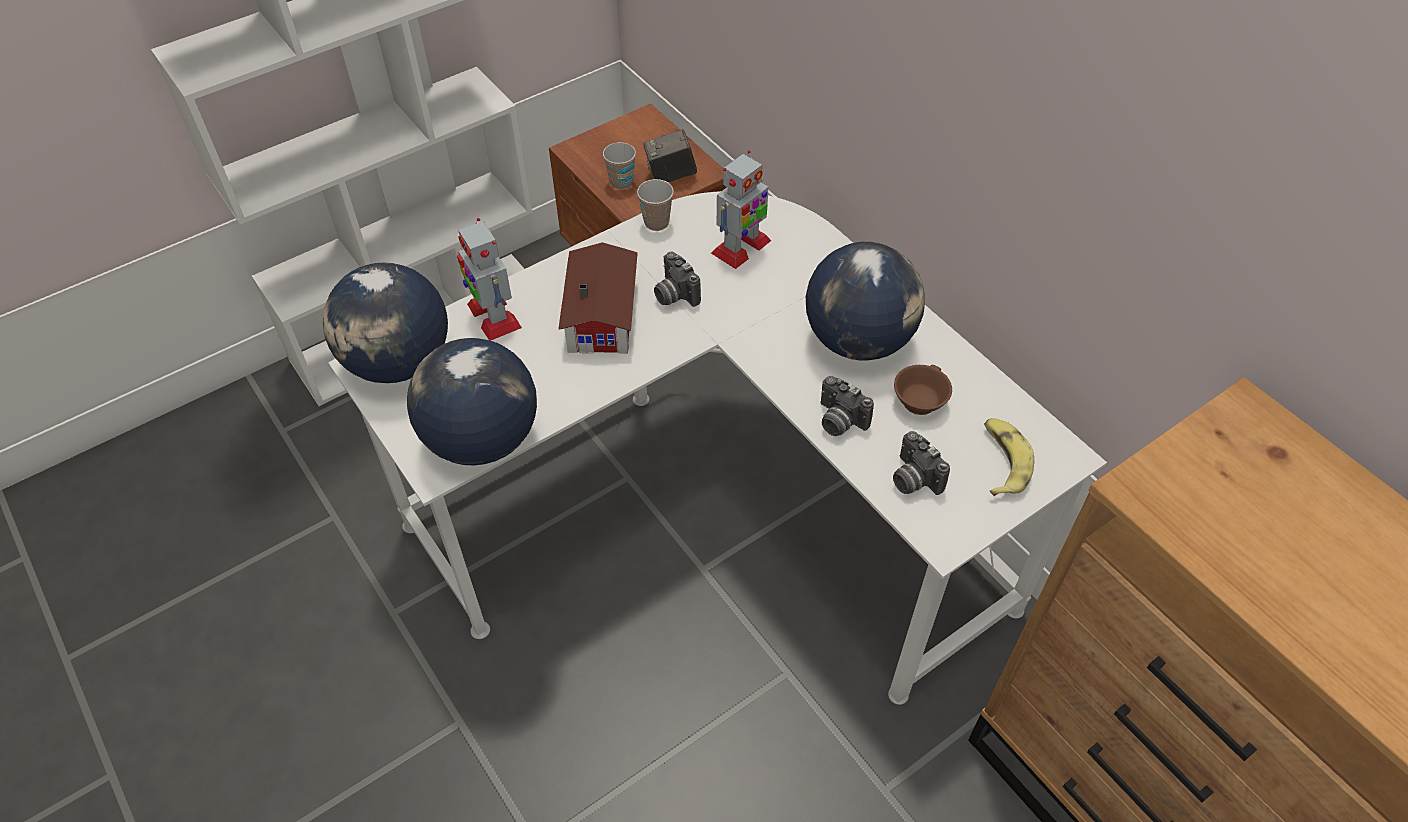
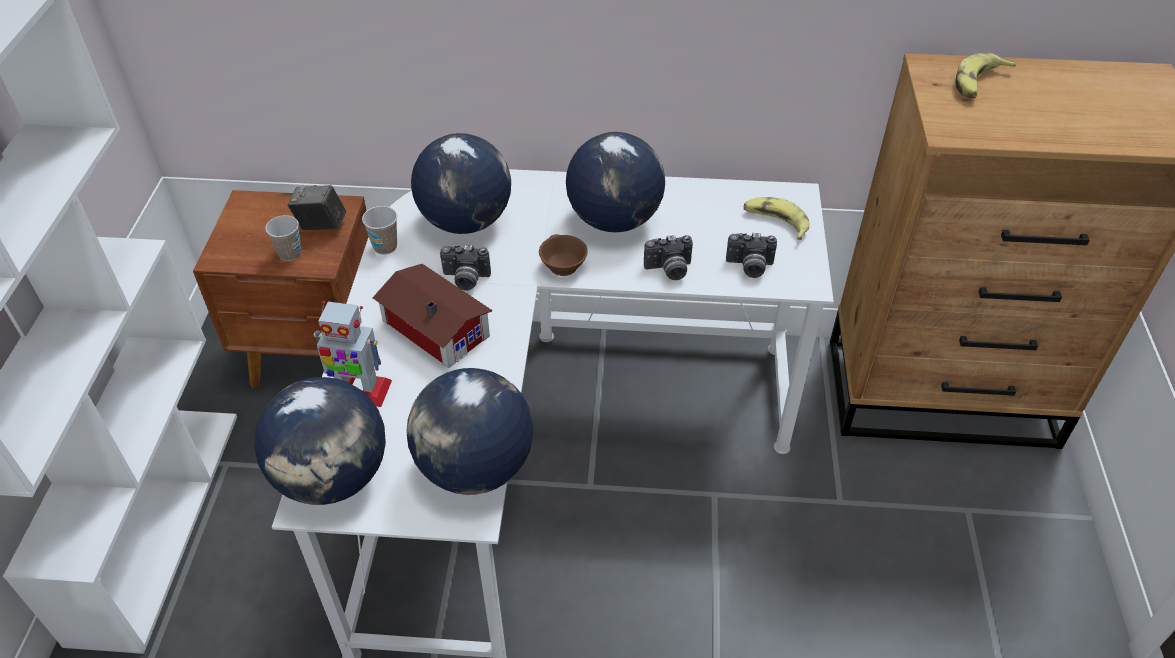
camera: 50 degrees left, 5 degrees down
(671, 176) = (321, 225): camera -> camera turned 75 degrees clockwise
(740, 247) = (465, 221): toy robot -> globe
(918, 399) = (691, 225): brown cup -> brown cup (561, 265)
(1274, 471) = (978, 83): none -> banana

